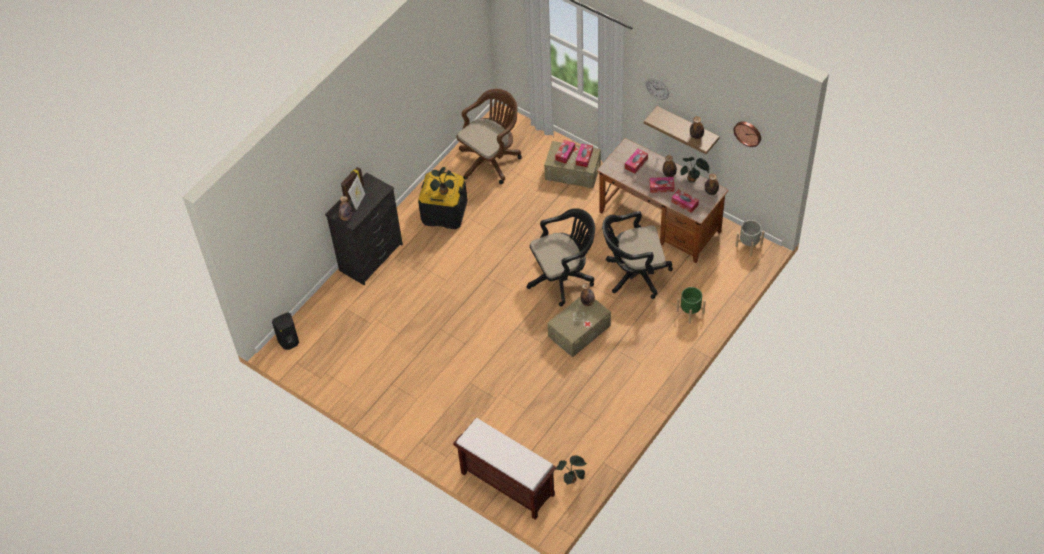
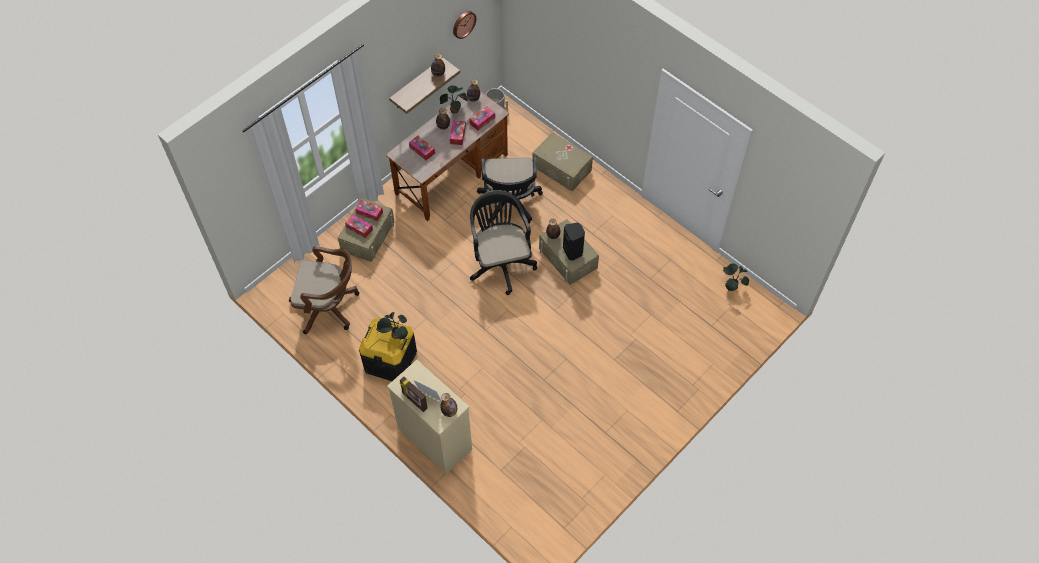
camera: 85 degrees left, 5 degrees up
(289, 342) = (535, 534): black speaker -> black speaker (573, 251)
(372, 257) = (435, 438): black dresser -> beige dresser
(491, 160) = (329, 307): brown office chair -> brown office chair turned 135 degrees clockwise
(506, 484) = (732, 341): brown bench -> none
(657, 88) = (385, 81): wall clock -> none
(690, 312) = (561, 168): green planter -> beige storage box

